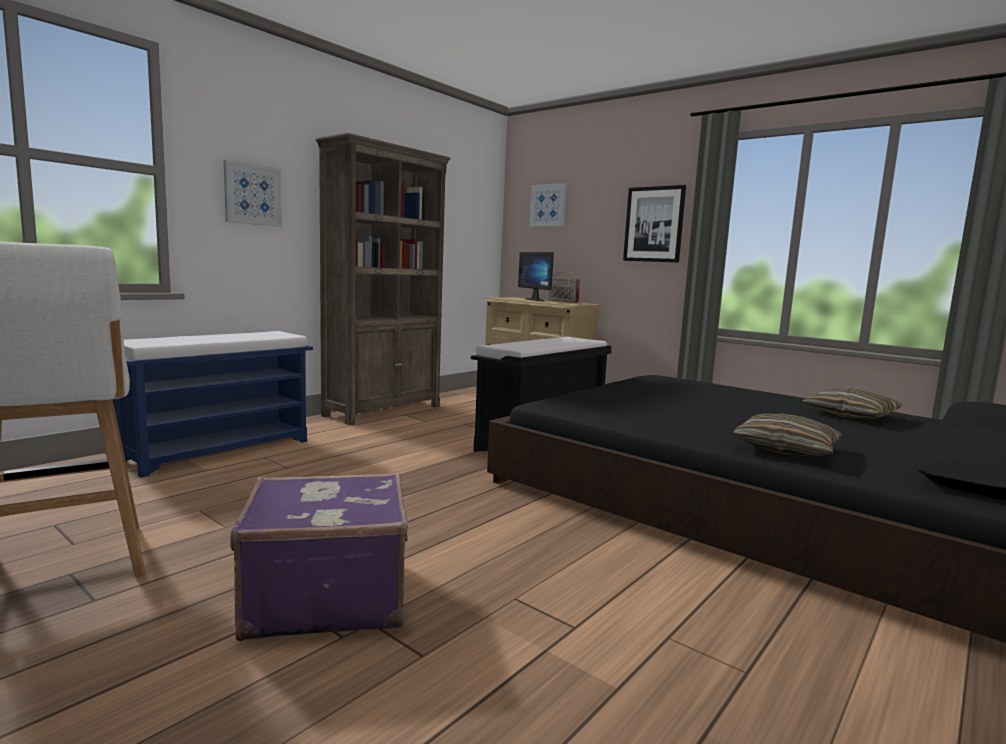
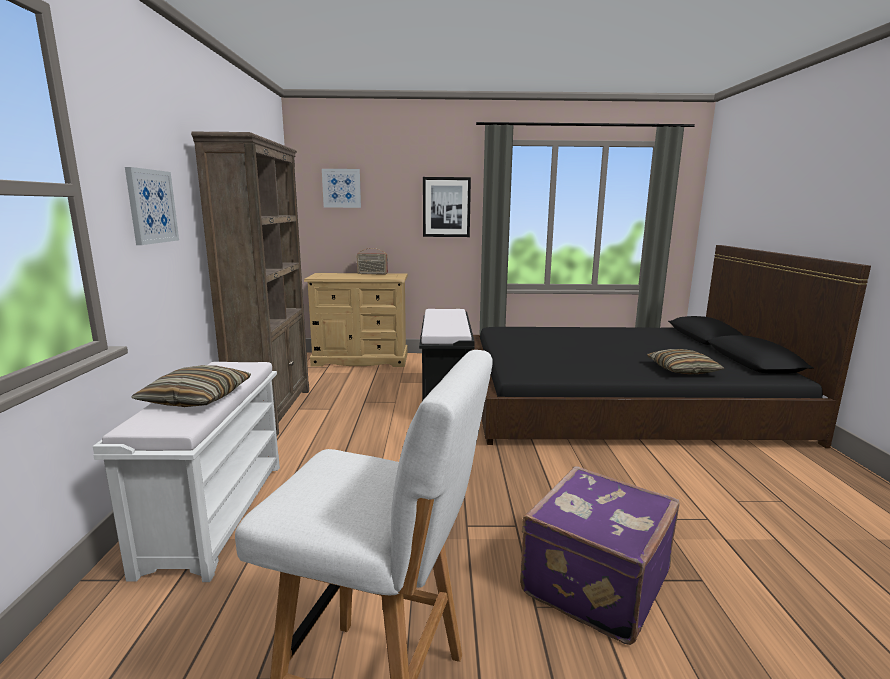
camera: 40 degrees left, 5 degrees up
(219, 450) = (216, 513): blue bench -> white bench
(538, 300) = (354, 275): monitor -> none
(851, 415) = (638, 335): pillow -> pillow (197, 398)

